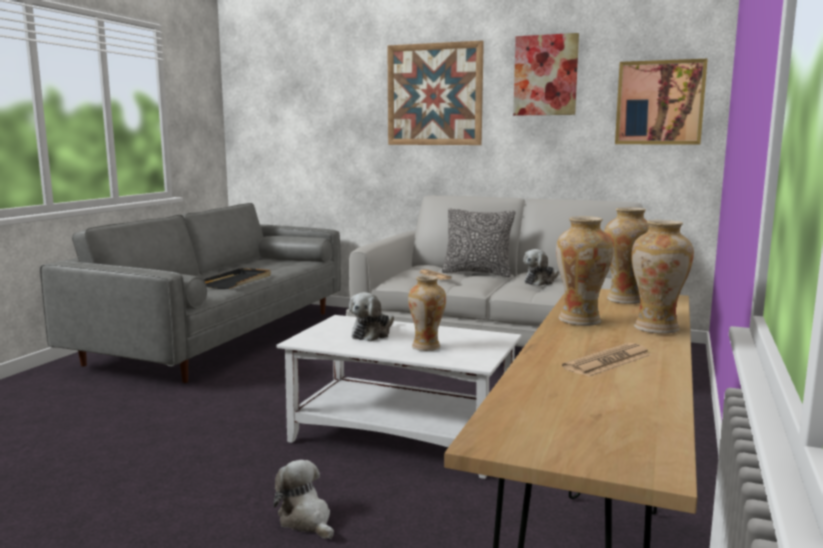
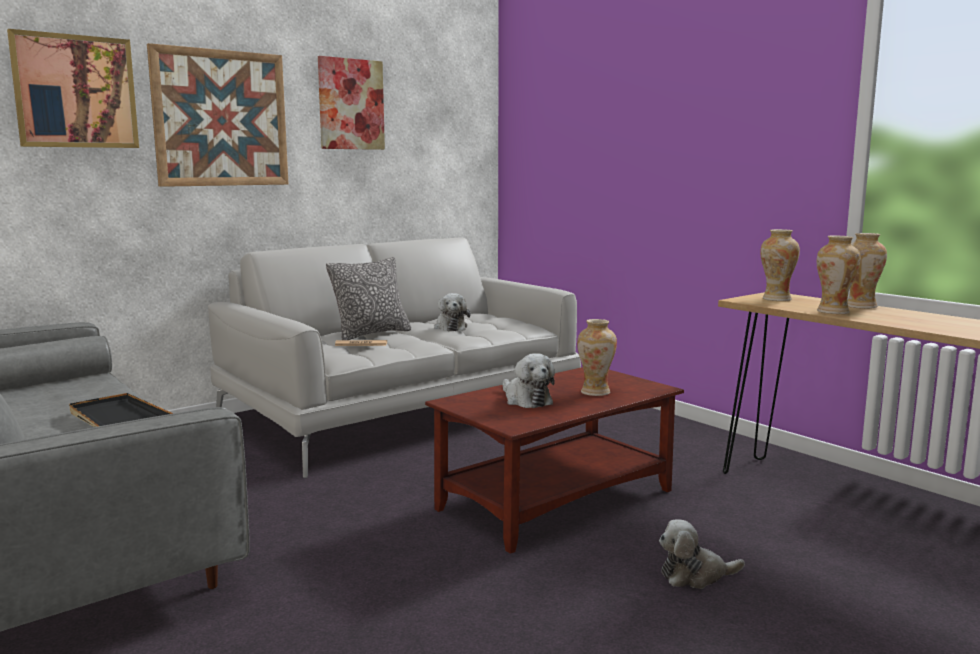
camera: 60 degrees left, 0 degrees up
(404, 436) = (557, 499): white coffee table -> brown coffee table
(608, 361) = (937, 322): newspaper -> none
(659, 103) = (451, 140): picture -> picture (75, 92)

